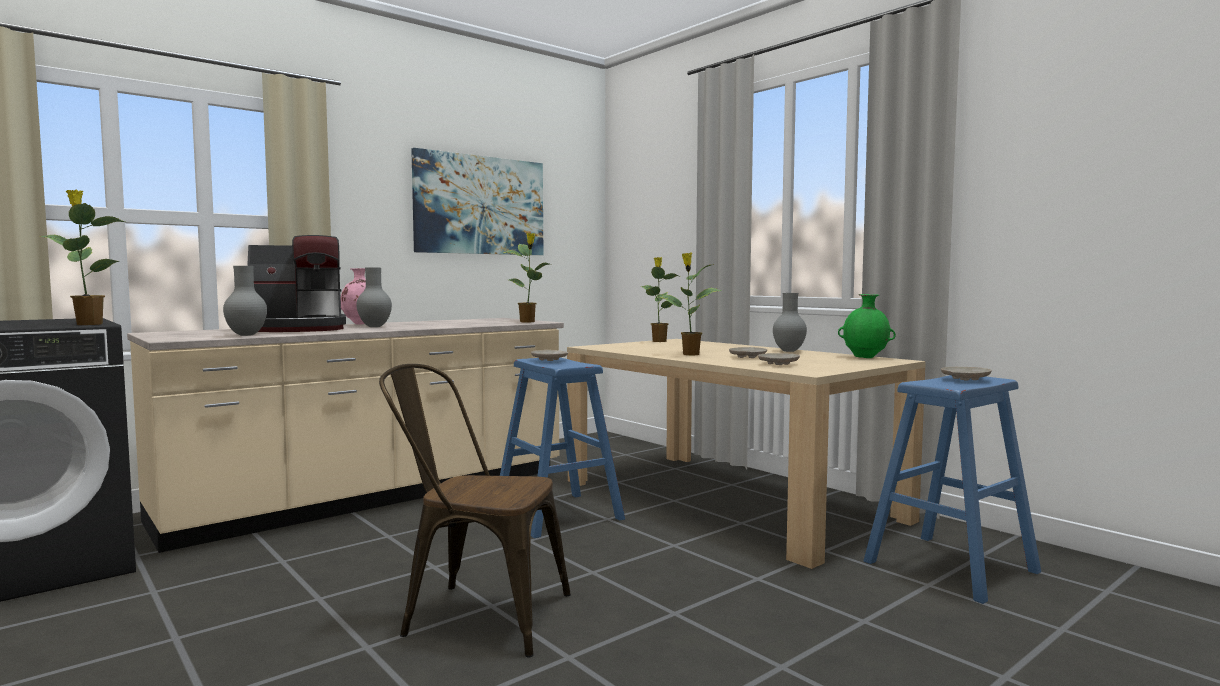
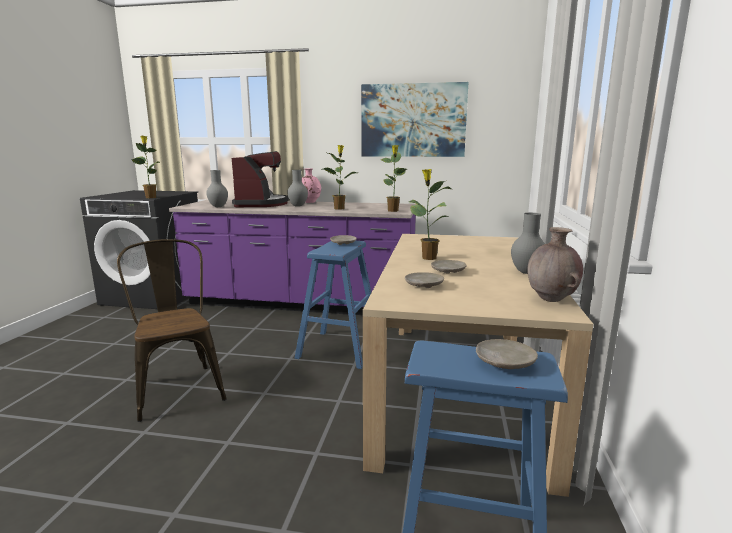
camera: 50 degrees right, 10 degrees up
(298, 329) = (261, 204): coffee machine -> coffee machine turned 120 degrees counterclockwise
(373, 496) = (301, 303): beige counter -> purple counter
(659, 341) = (490, 238): potted plant -> potted plant (339, 208)
(865, 357) = (551, 299): green vase -> brown vase

